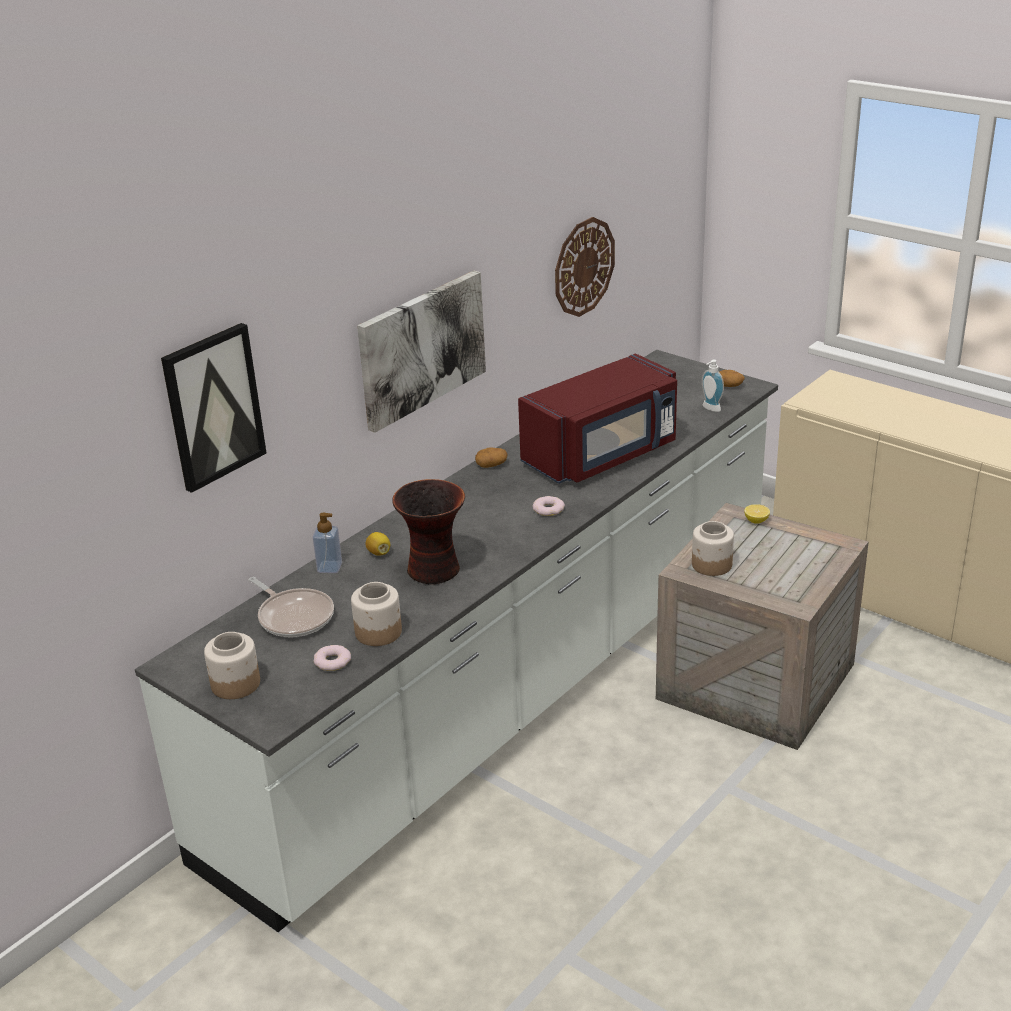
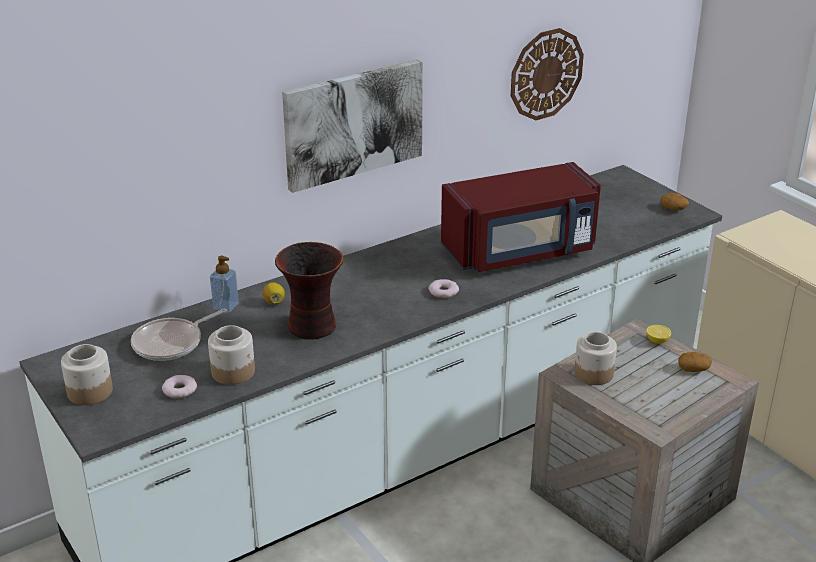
camera: 15 degrees right, 0 degrees up
(213, 406) = (119, 142): picture -> none
(294, 616) = (171, 343): frying pan -> frying pan turned 75 degrees clockwise
(491, 465) = (416, 242): potato -> potato (693, 369)
(710, 409) = (643, 227): soap dispenser -> none

